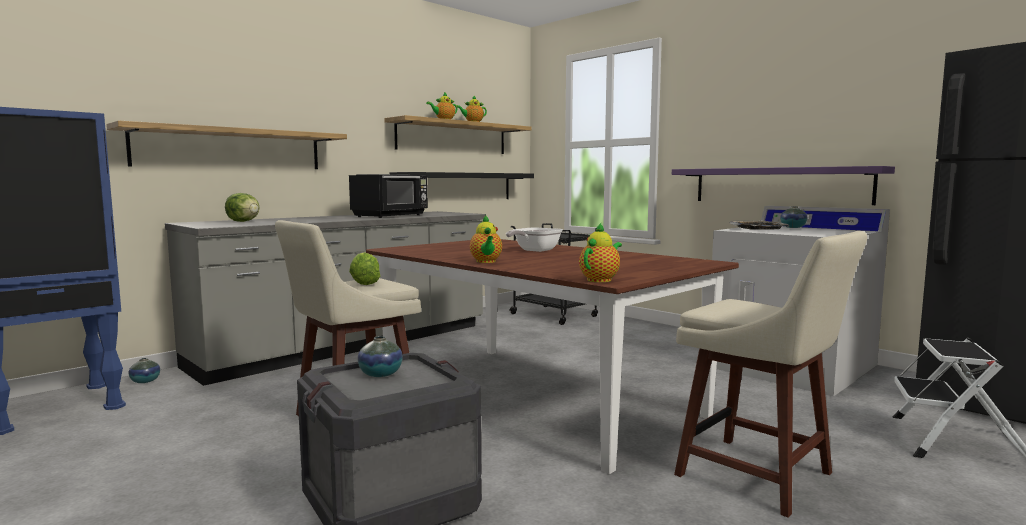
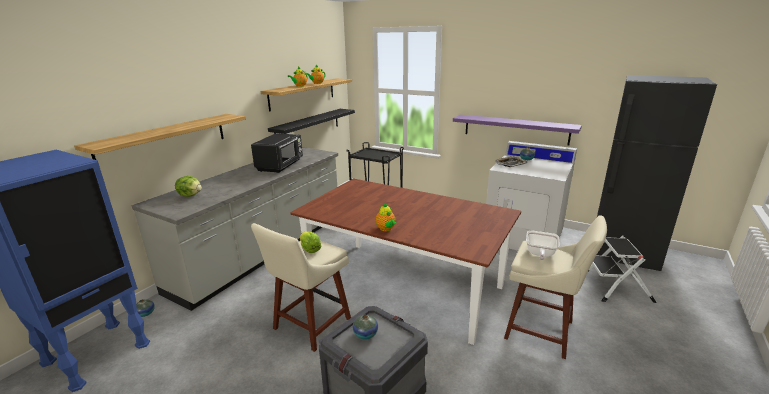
camera: 15 degrees left, 15 degrees up
(534, 250) = (398, 202): frying pan -> frying pan (540, 254)
(600, 280) = (472, 253): teapot -> none

